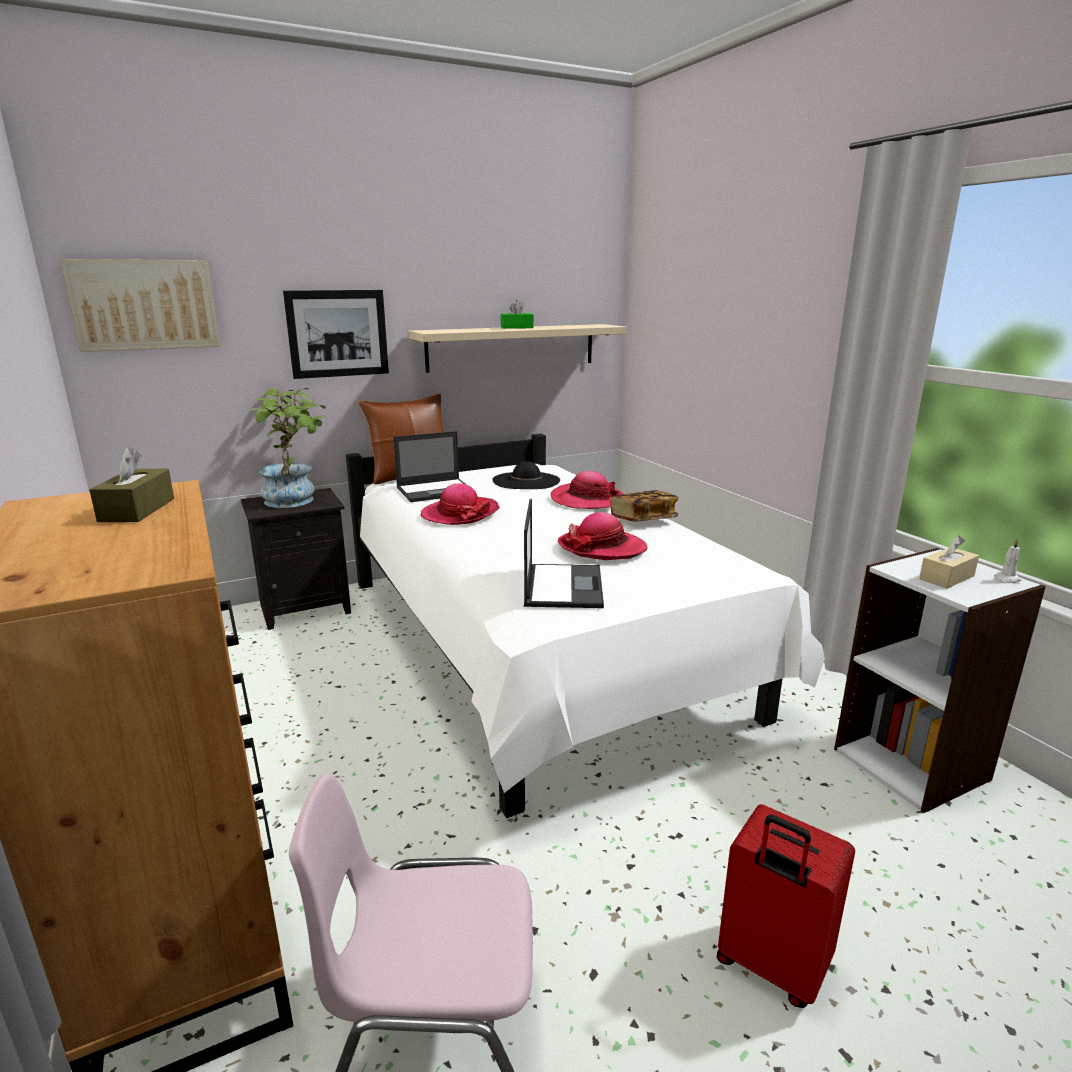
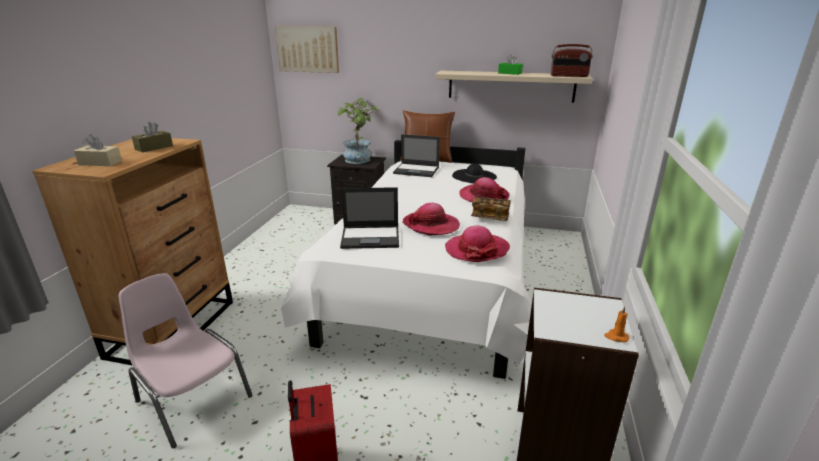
camera: 40 degrees right, 5 degrees up
(338, 333) = (398, 69): picture -> none
(460, 514) = (402, 186): hat -> hat (477, 250)
(563, 586) = (371, 237): laptop -> laptop turned 45 degrees clockwise
(594, 326) = (569, 76): none -> radio
(946, 577) = (570, 316): beige tissue box -> beige tissue box (100, 163)
(1006, 579) = (616, 337): white candle -> orange candle

